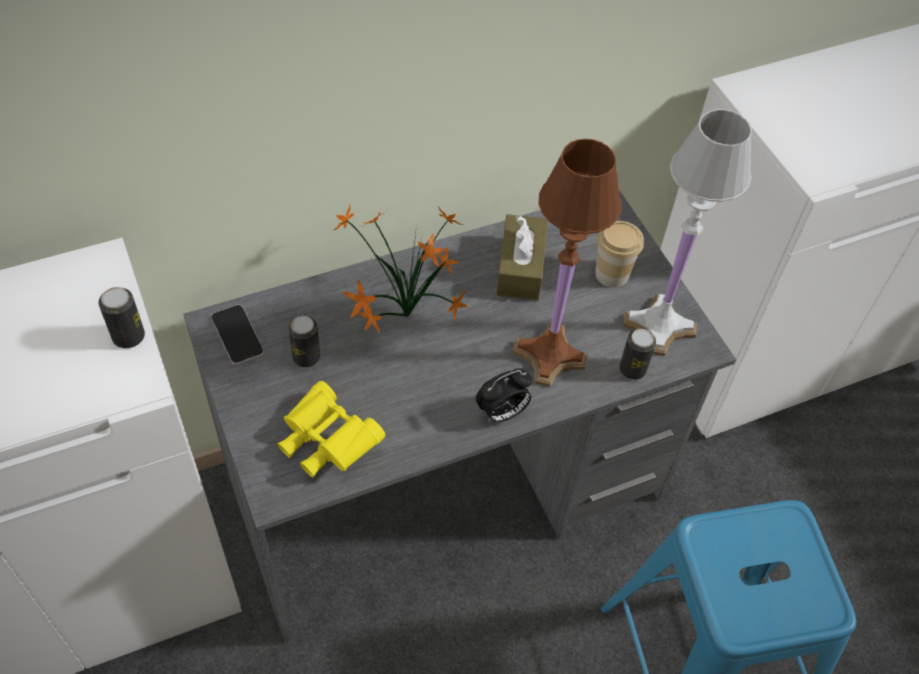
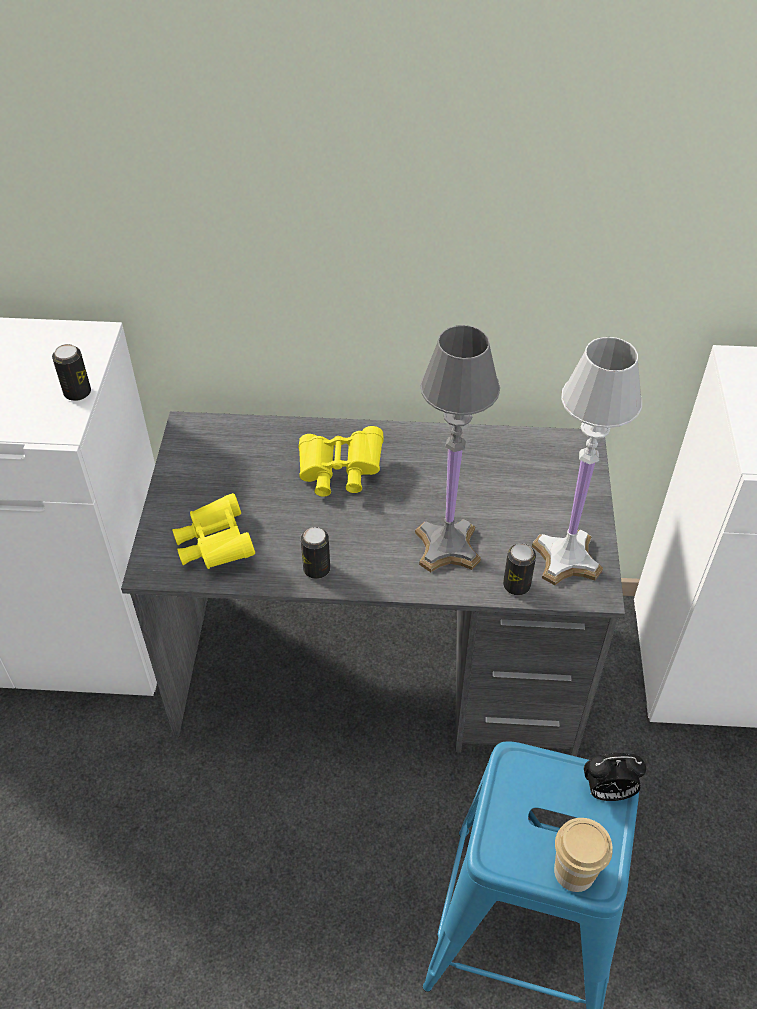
camera: 30 degrees right, 5 degrees down
(237, 335) = (199, 440): phone -> none
(306, 357) = (242, 476): can -> can (316, 569)
(403, 318) = (339, 473): potted plant -> yellow binoculars
(502, 413) = (374, 577): alarm clock -> alarm clock (607, 791)
(520, 268) = (468, 467): brown tissue box -> none
(550, 355) = (448, 546): brown table lamp -> grey table lamp
(612, 274) = (549, 500): cup -> cup (574, 871)

